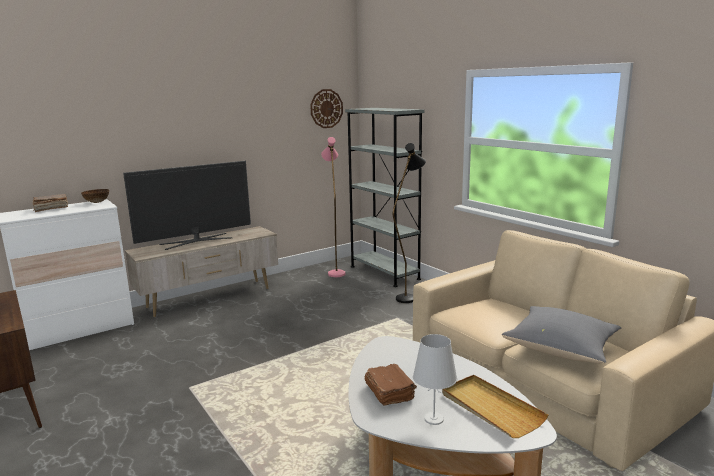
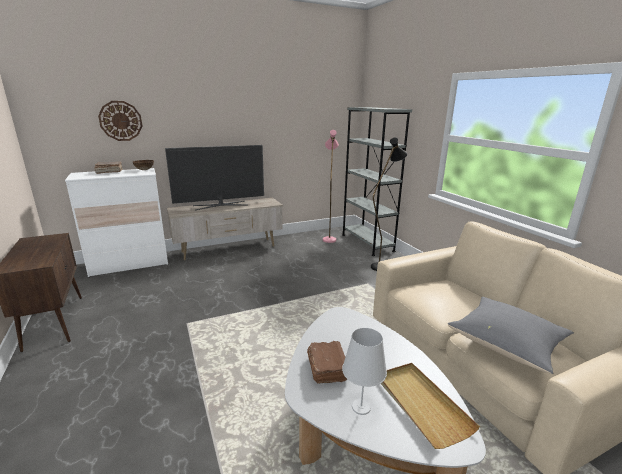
camera: 10 degrees right, 5 degrees up
(326, 108) = (333, 106): wall clock -> wall clock (121, 121)

